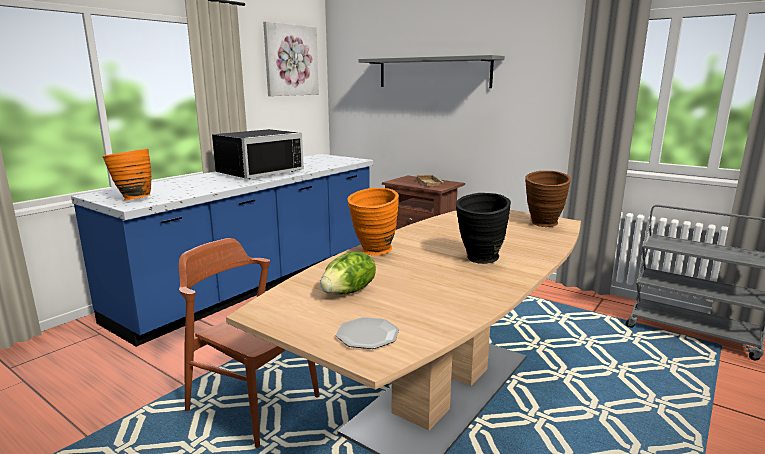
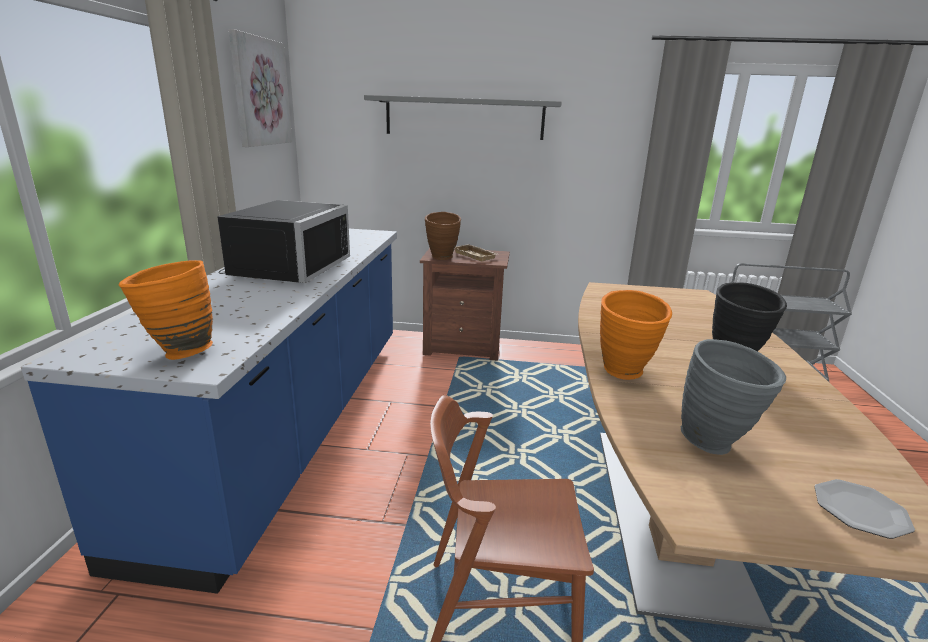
camera: 30 degrees left, 5 degrees up
(349, 291) = (717, 446): lettuce -> grey vase
(543, 225) = (693, 301): brown vase -> brown vase (442, 258)

